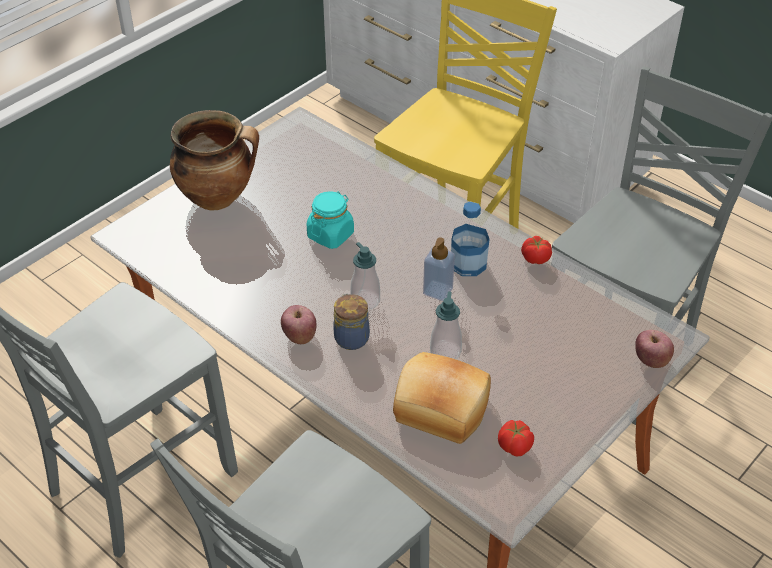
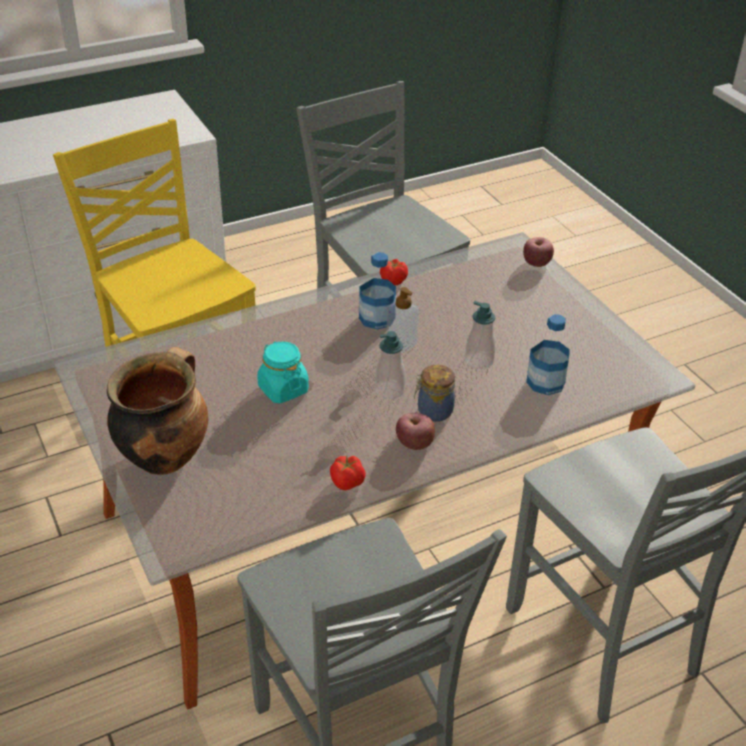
camera: 70 degrees left, 5 degrees down
(440, 410) = (545, 382): bread -> bottle
(514, 447) = (600, 354): tomato -> tomato (348, 483)

